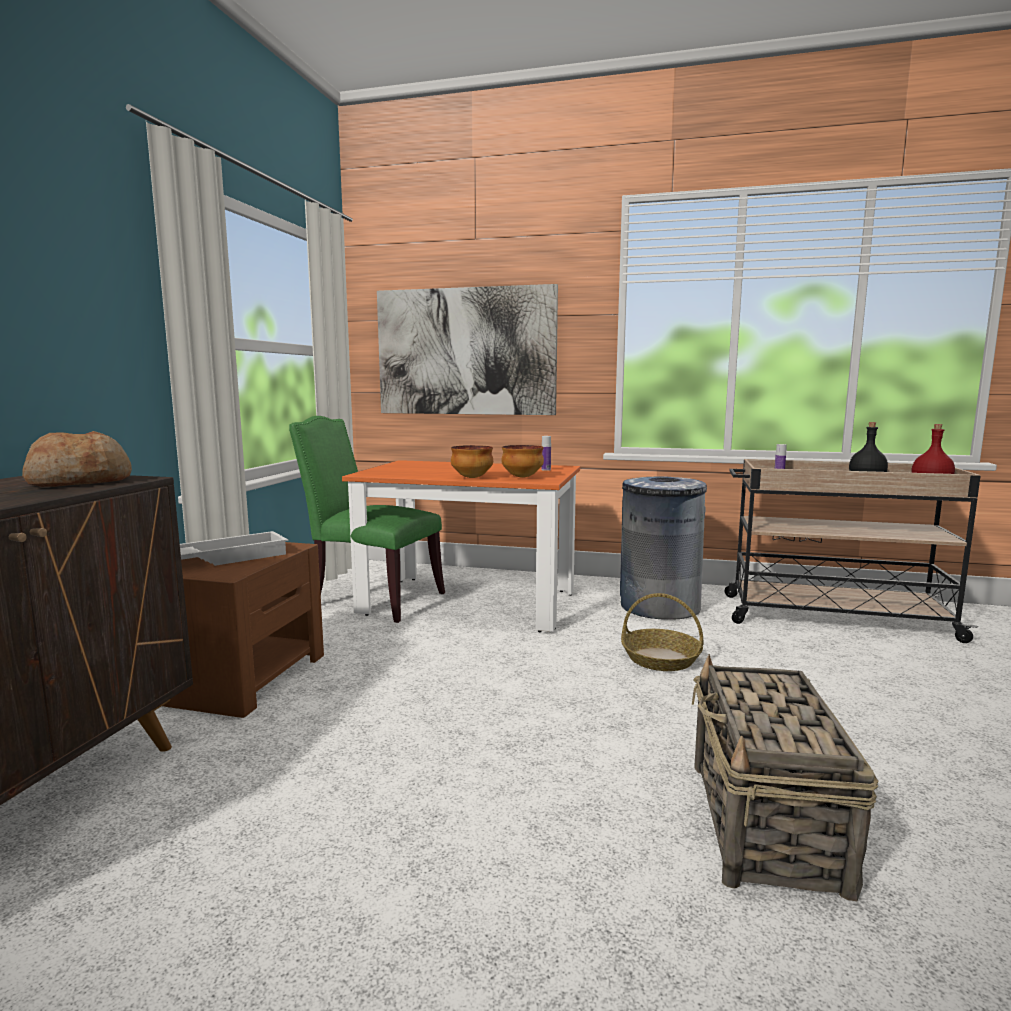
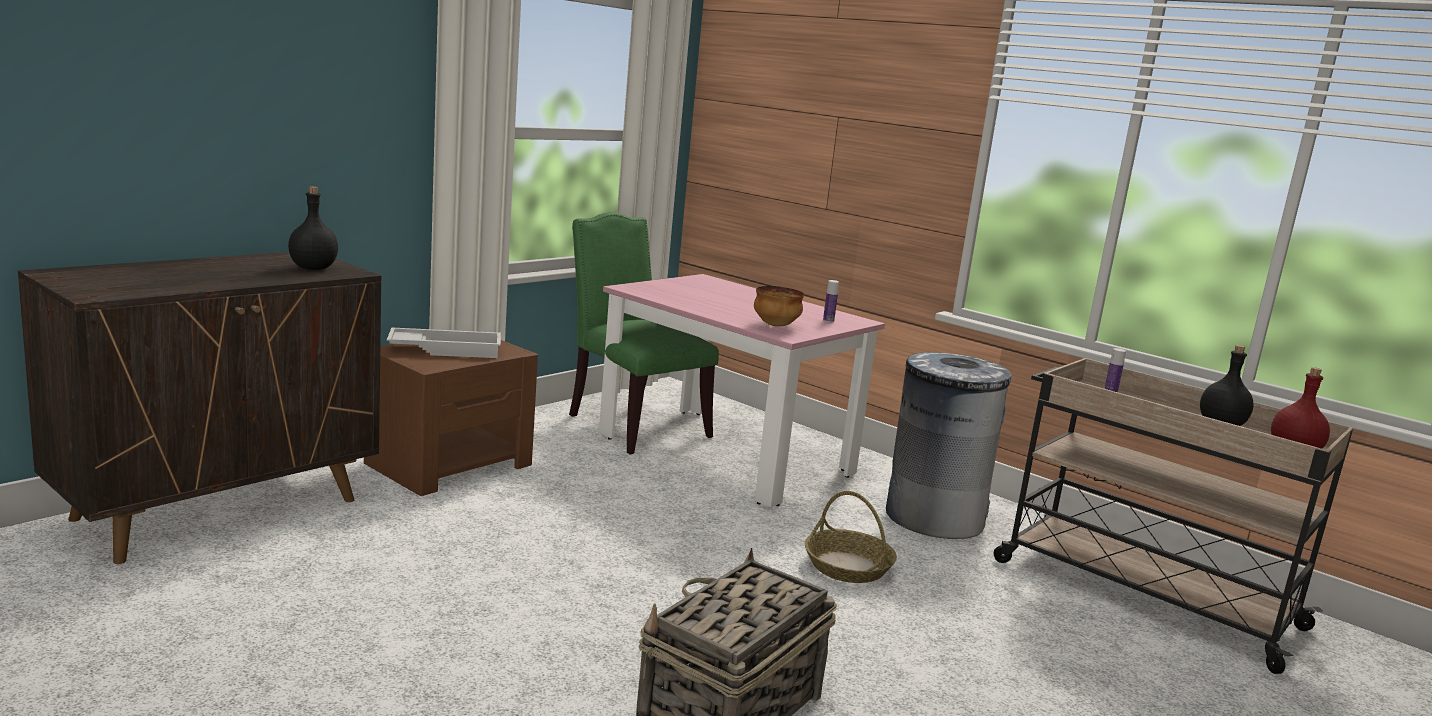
camera: 25 degrees right, 5 degrees up
(81, 481) = (313, 268): bread -> black bottle
(466, 352) = (807, 155): picture -> none
(469, 602) = (725, 454): orange dining table -> pink dining table
(472, 477) = (722, 315): bowl -> none

